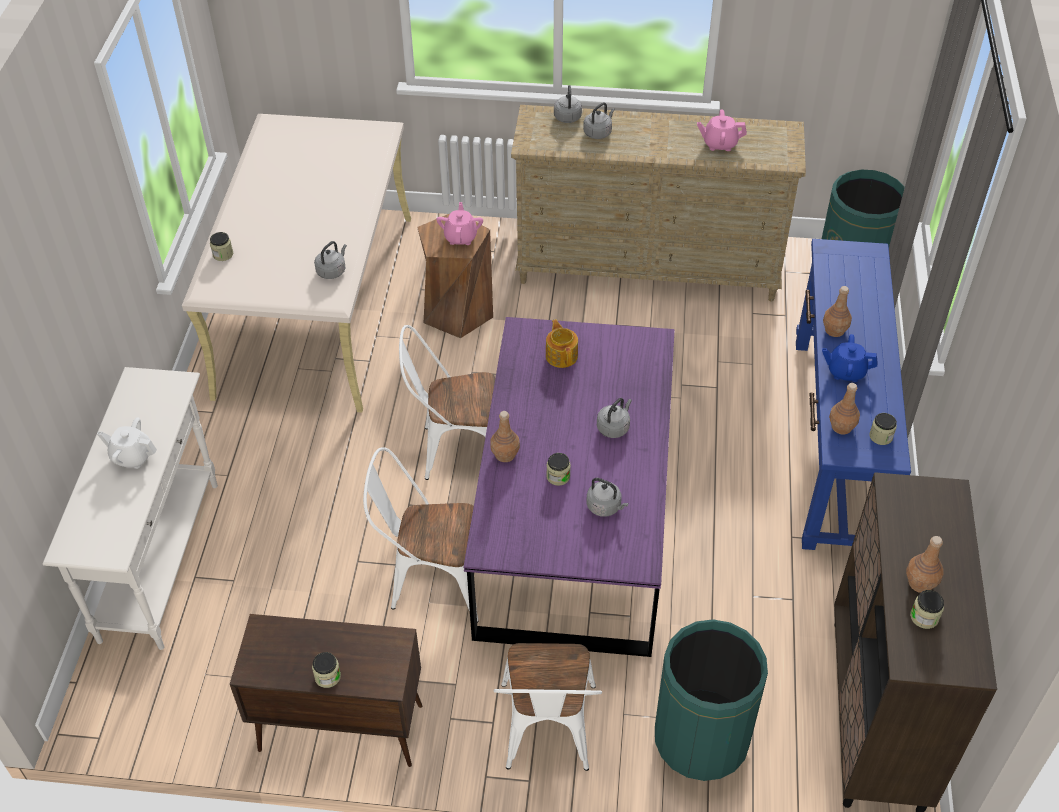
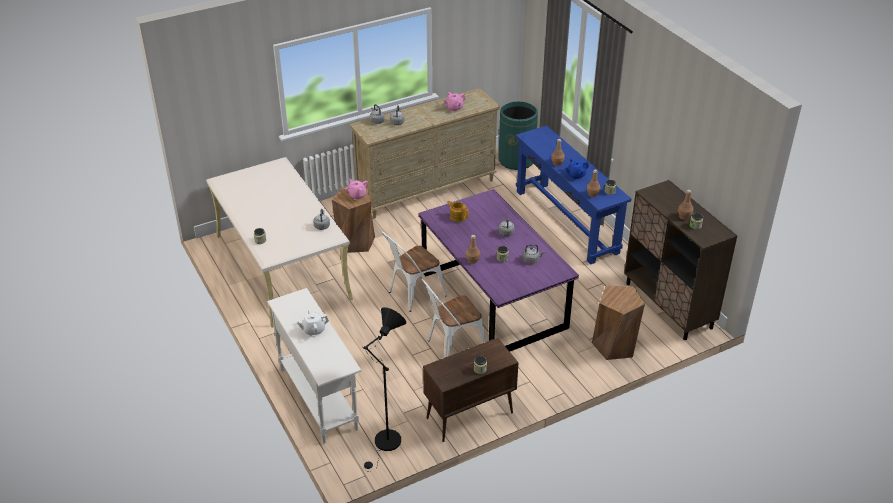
camera: 35 degrees left, 10 degrees down
(175, 702) = (386, 445): none -> black floor lamp
(547, 735) = (555, 374): white chair -> none
(701, 739) = (614, 345): green trash can -> brown stool

